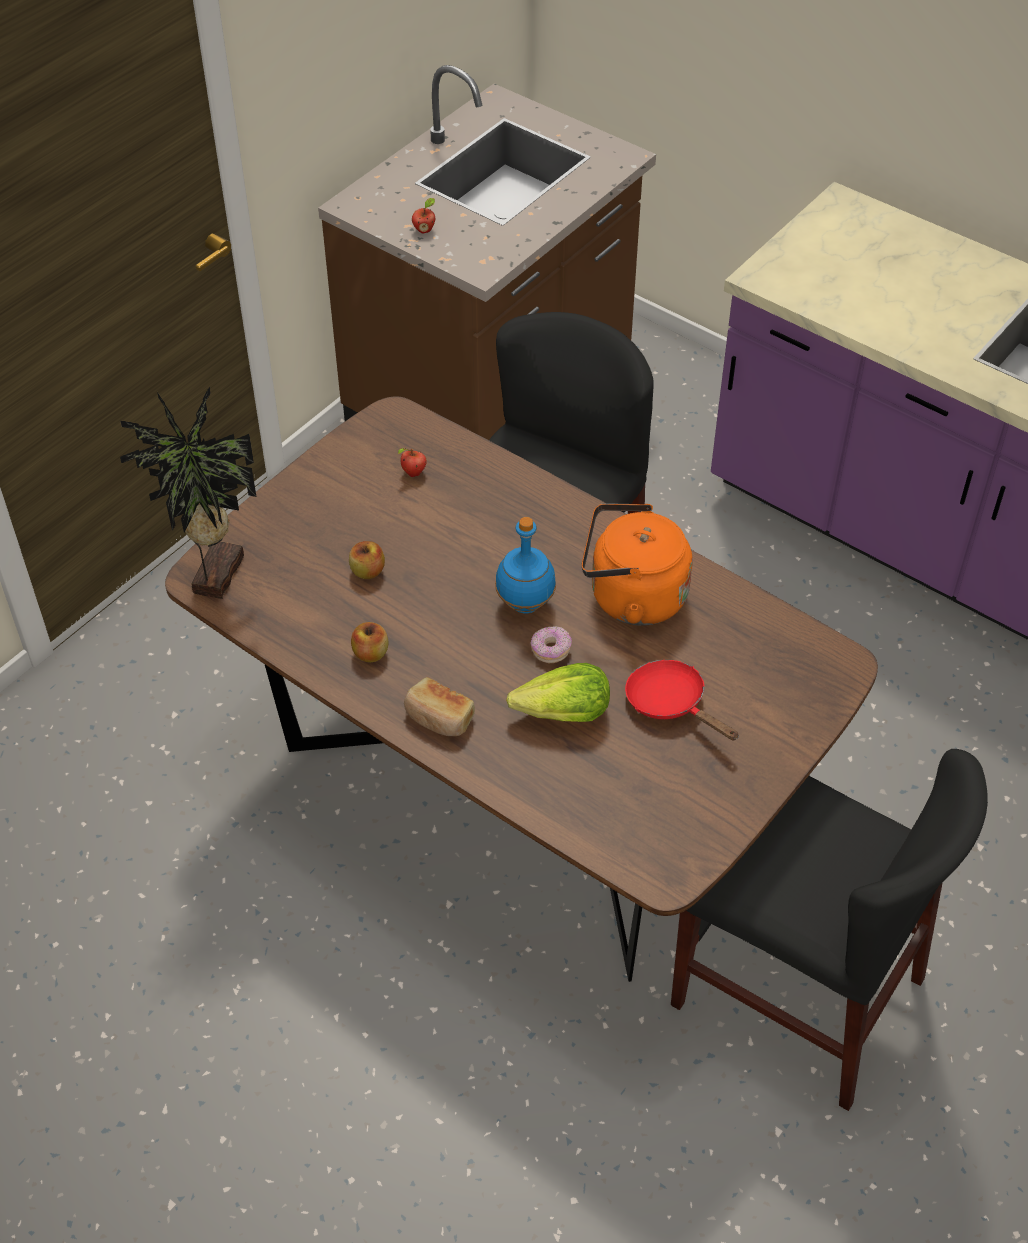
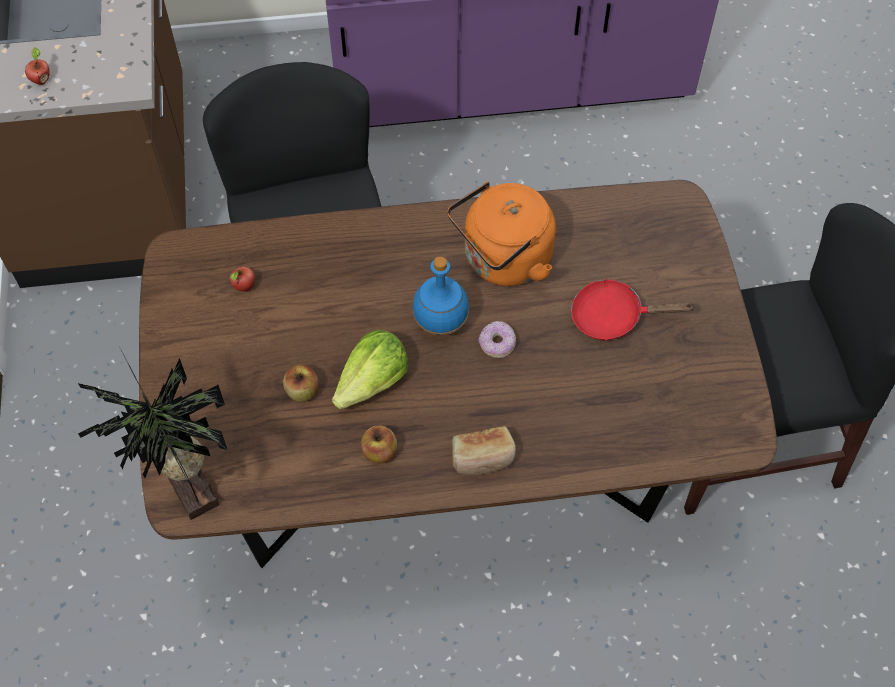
camera: 45 degrees left, 10 degrees up
(563, 714) = (558, 383): lettuce -> lettuce (372, 382)

